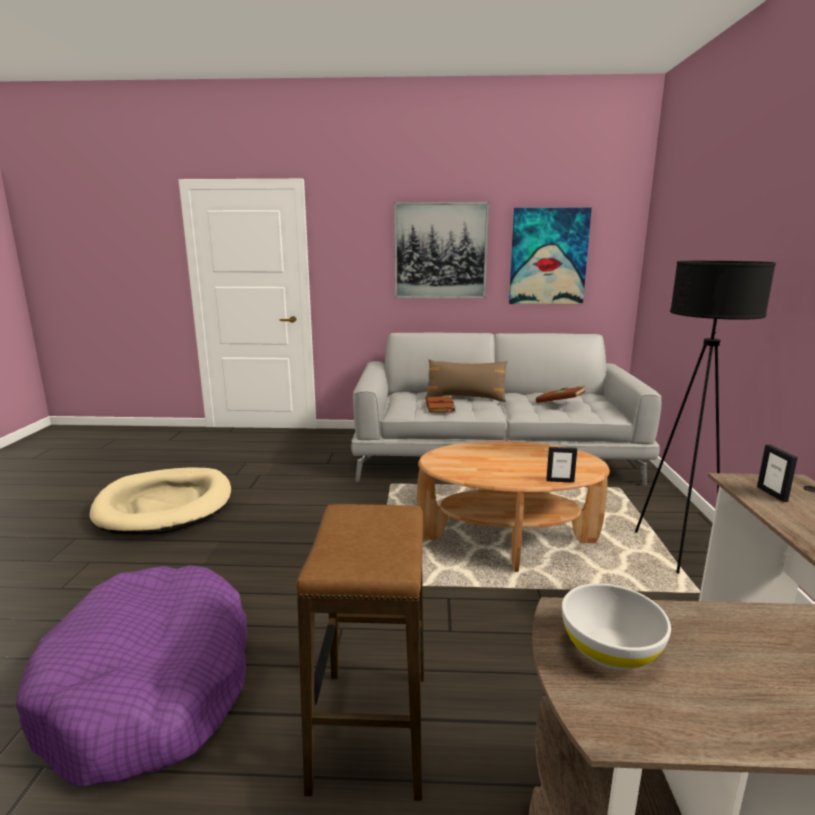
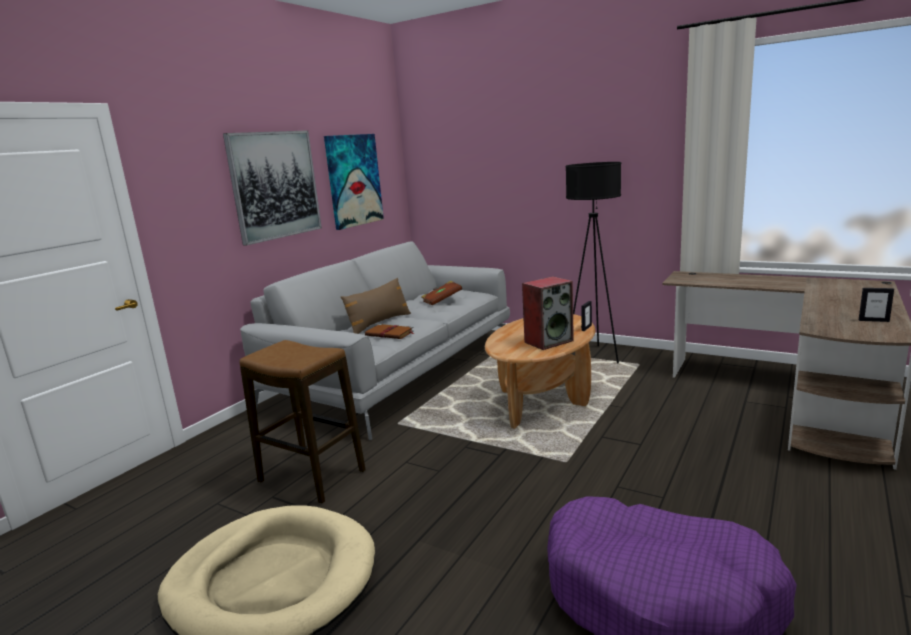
camera: 60 degrees left, 0 degrees up
(371, 730) = (731, 492): stool -> stool (311, 476)
(489, 469) = (549, 341): none -> speaker
(609, 649) = (844, 328): white bowl -> none
(772, 494) = (696, 279): picture frame -> picture frame (873, 320)

